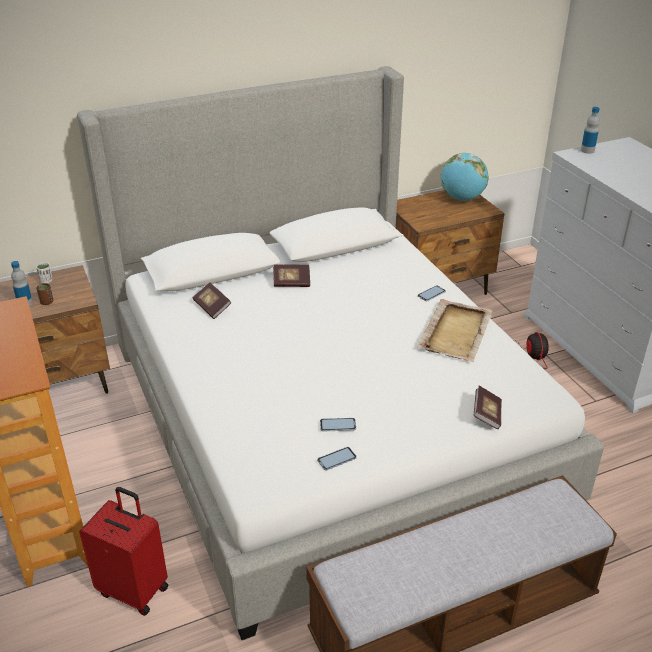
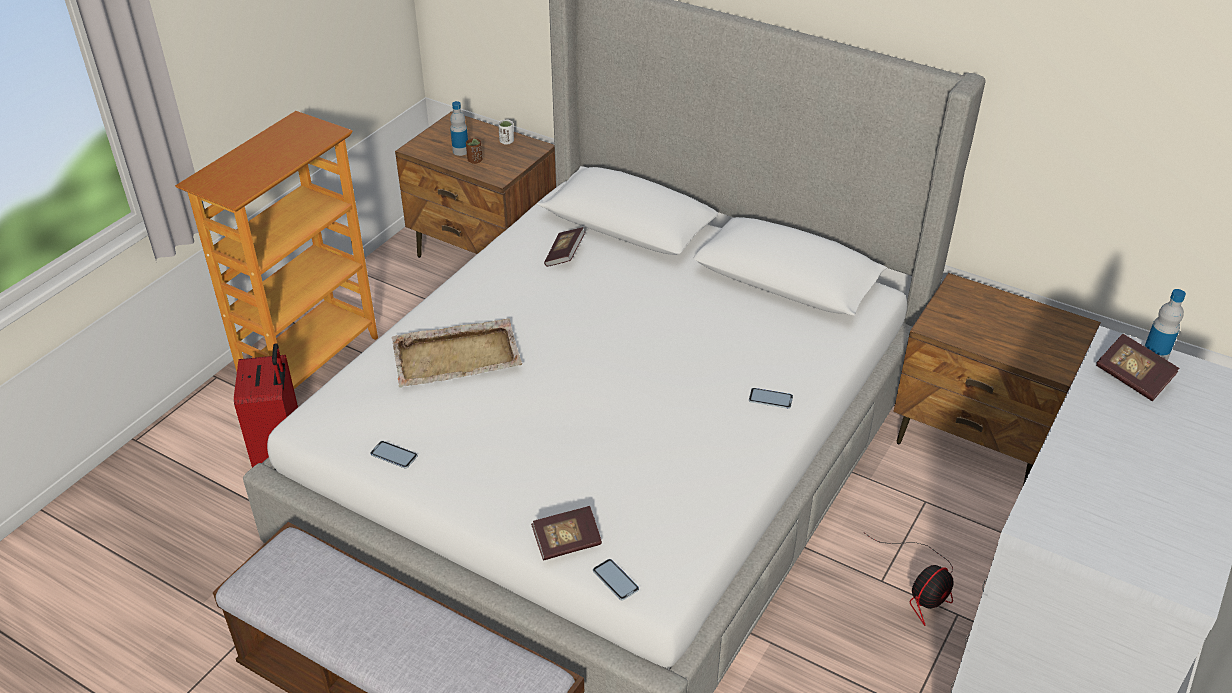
camera: 55 degrees right, 5 degrees up
(291, 283) = (670, 284): book -> book (1132, 378)
(338, 425) = (445, 432): phone -> phone (615, 580)
(456, 332) = (710, 452): beige tray -> beige tray (457, 356)
(462, 198) = (1053, 332): globe -> none

